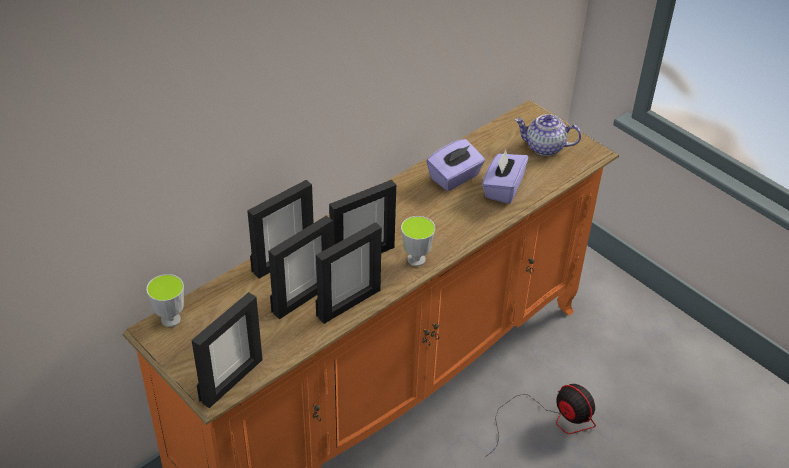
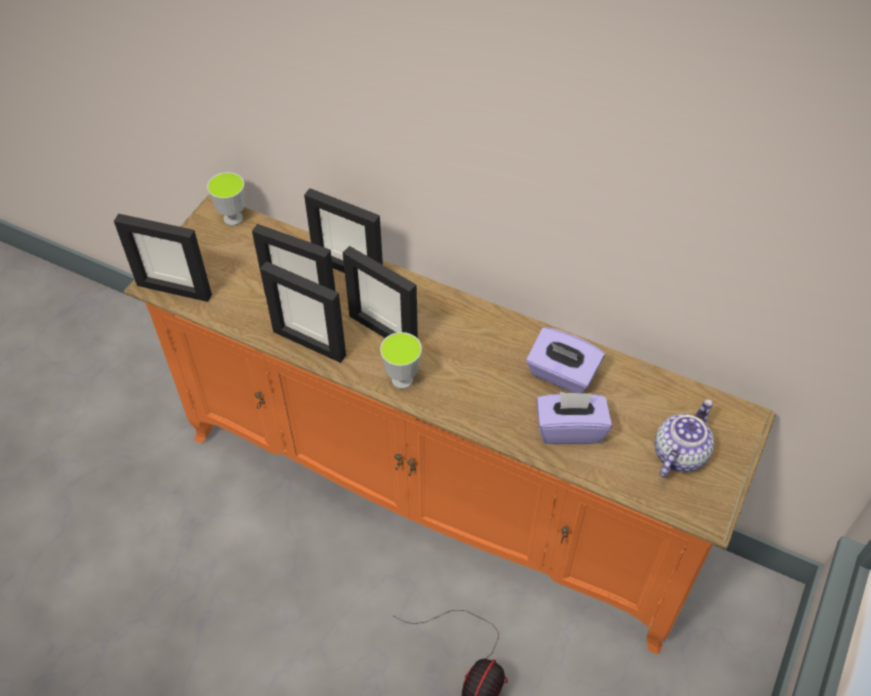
camera: 70 degrees right, 10 degrees up
(544, 147) = (679, 453): teapot -> teapot turned 45 degrees clockwise

